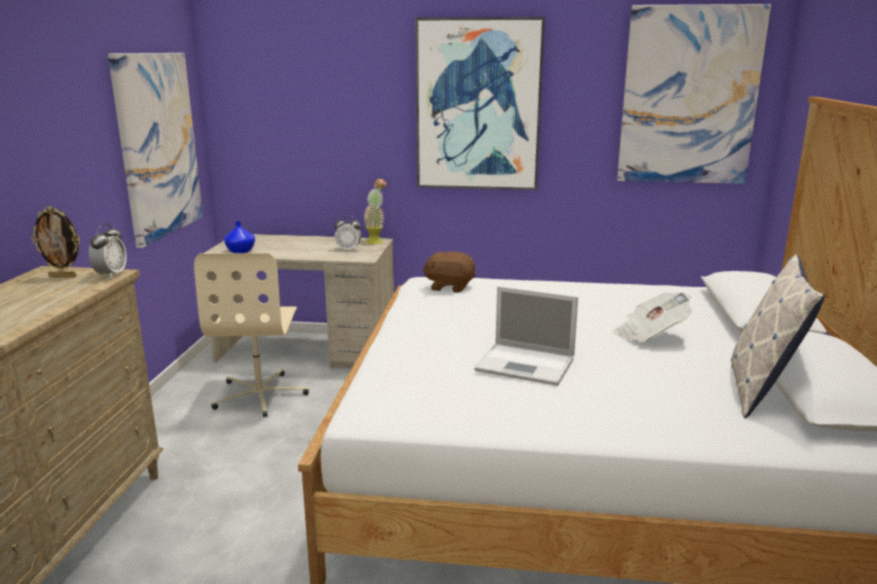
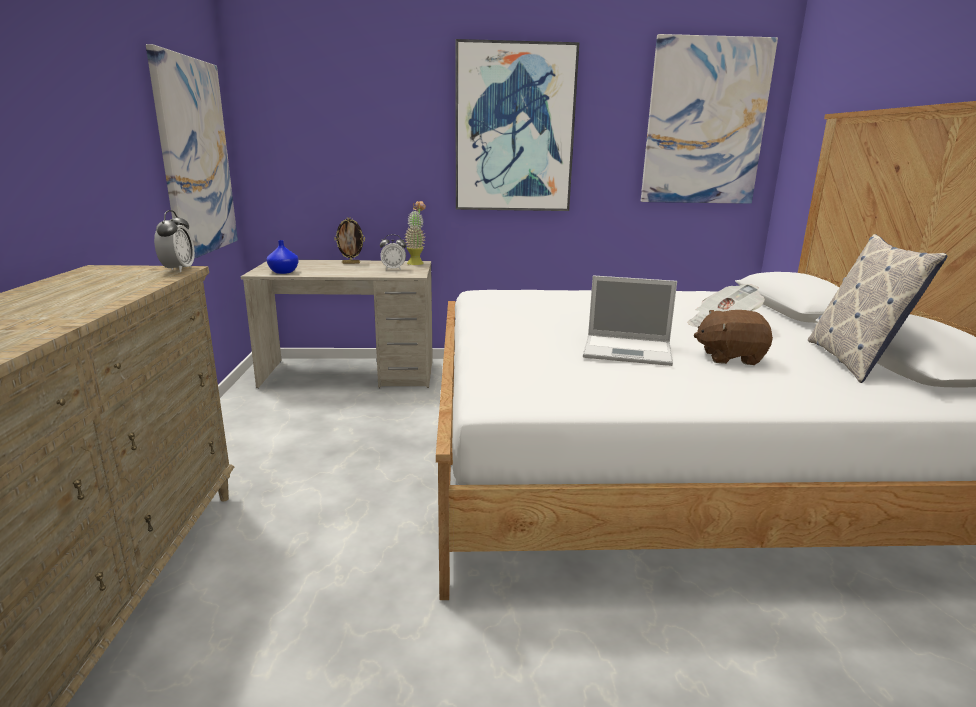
camera: 10 degrees left, 0 degrees up
(63, 276) = (121, 272): picture frame -> picture frame (351, 263)
(260, 395) = (315, 414): beige office chair -> none
(450, 287) = (509, 295): brown plush toy -> brown plush toy (730, 357)

